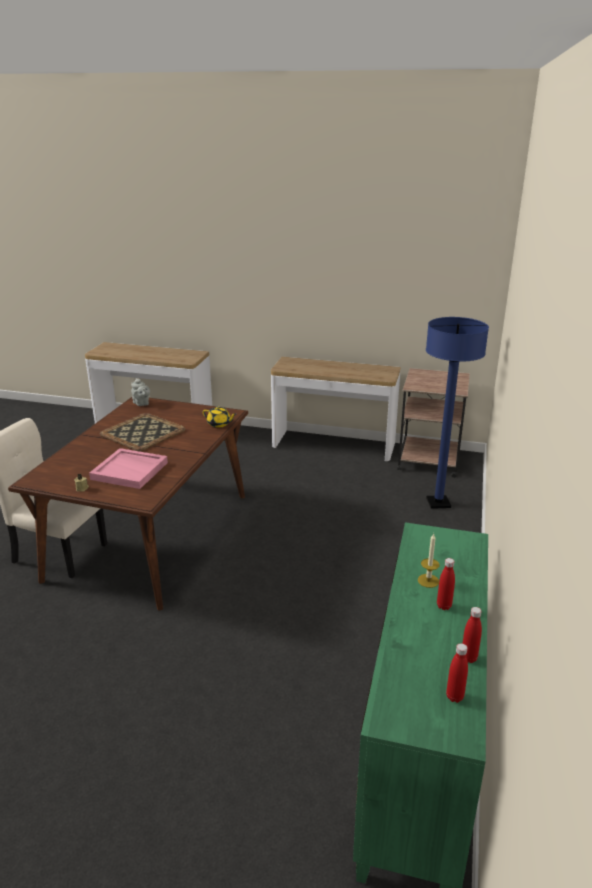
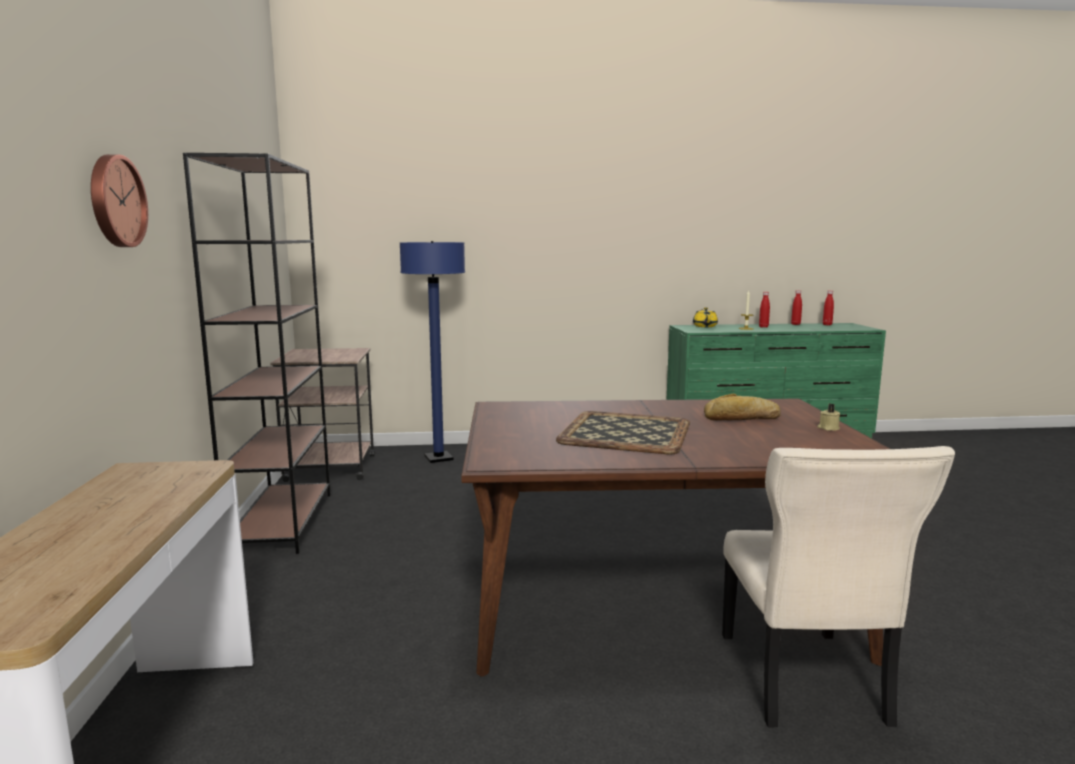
camera: 110 degrees left, 15 degrees down
(130, 470) = (742, 418): pink tray -> bread
(141, 404) = (507, 456): grey teapot -> none
(219, 424) = (543, 405): yellow teapot -> yellow teapot (704, 326)
(236, 259) = (115, 201): none -> wall clock
(333, 445) = (282, 522): console table -> brown bookcase

